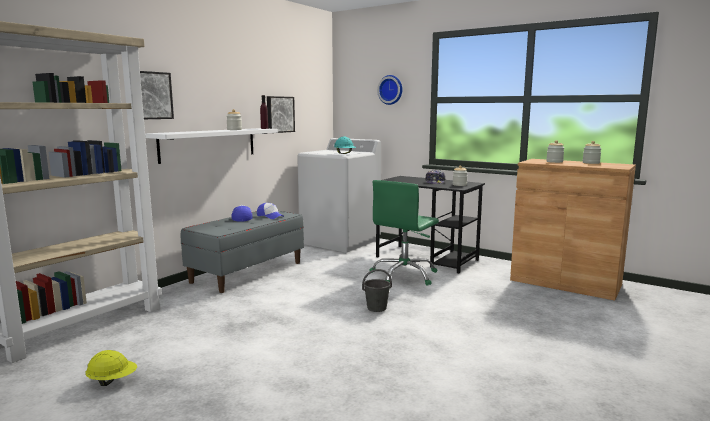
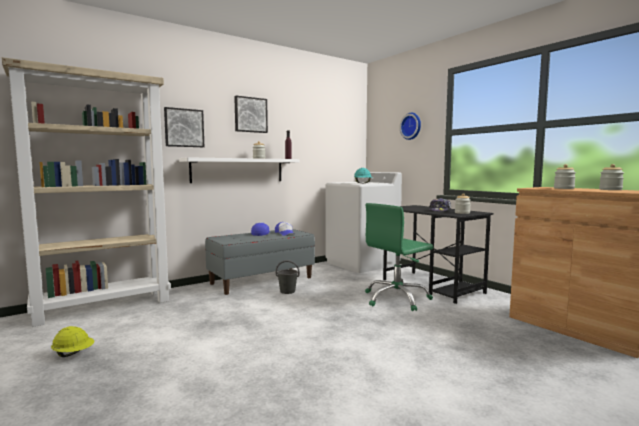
camera: 20 degrees right, 5 degrees down
(279, 114) = (309, 149): picture -> picture (250, 115)
(377, 308) = (344, 326): grey bucket -> grey bucket (288, 291)

